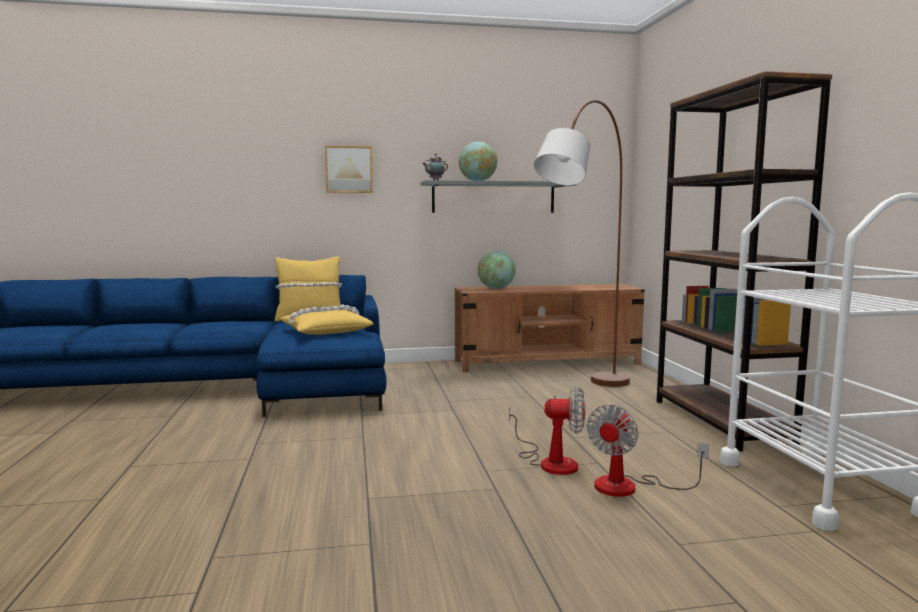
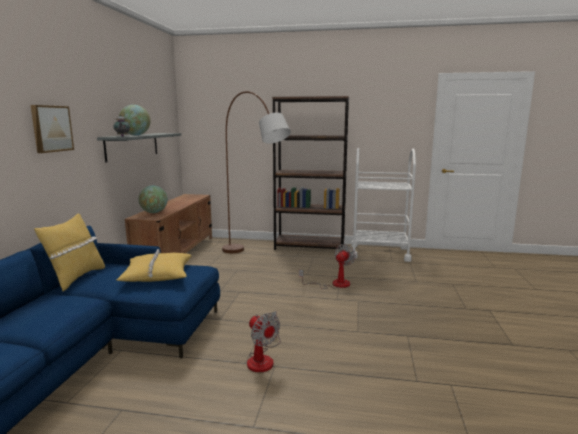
camera: 70 degrees left, 5 degrees up
(630, 486) = (367, 277): fan -> fan (263, 358)

